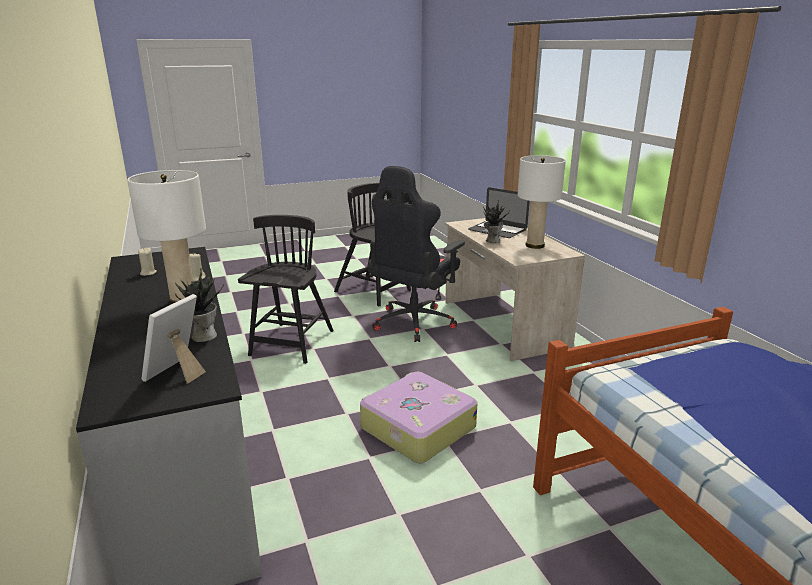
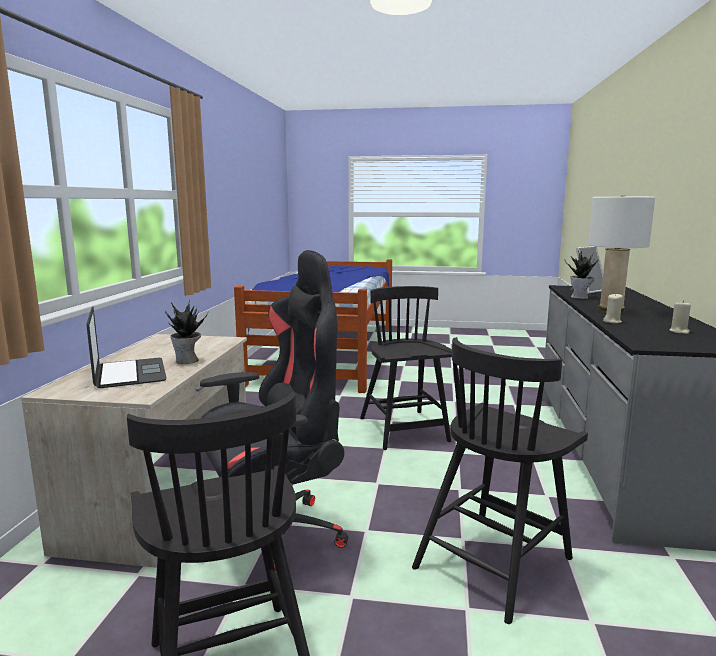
camera: 150 degrees left, 10 degrees down
(416, 427) = (404, 430): suitcase -> black chair
(535, 245) = (165, 348): white table lamp -> none

